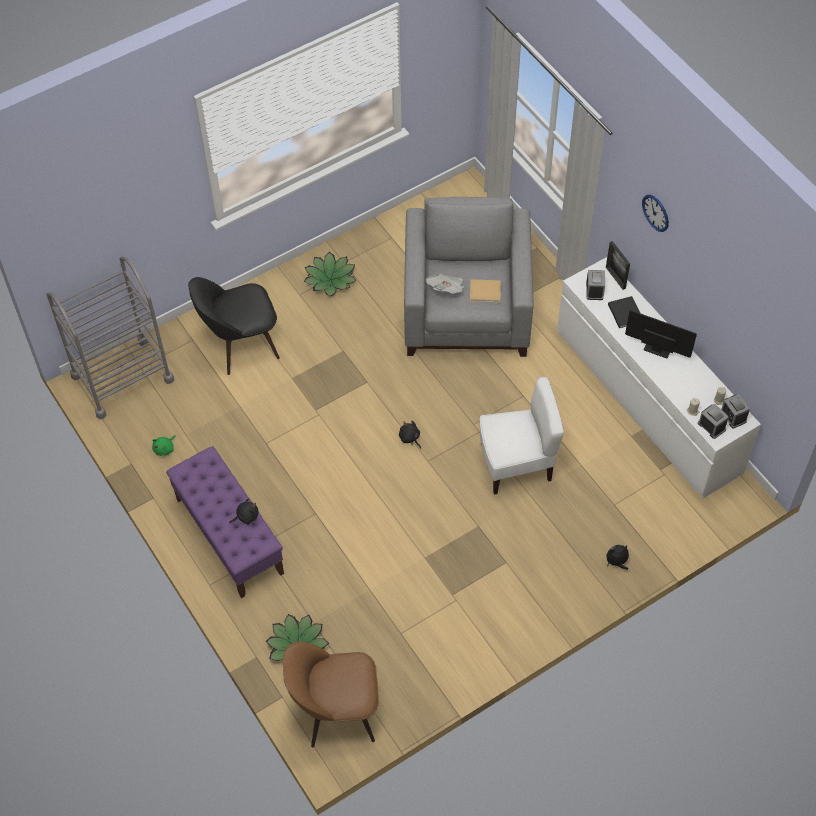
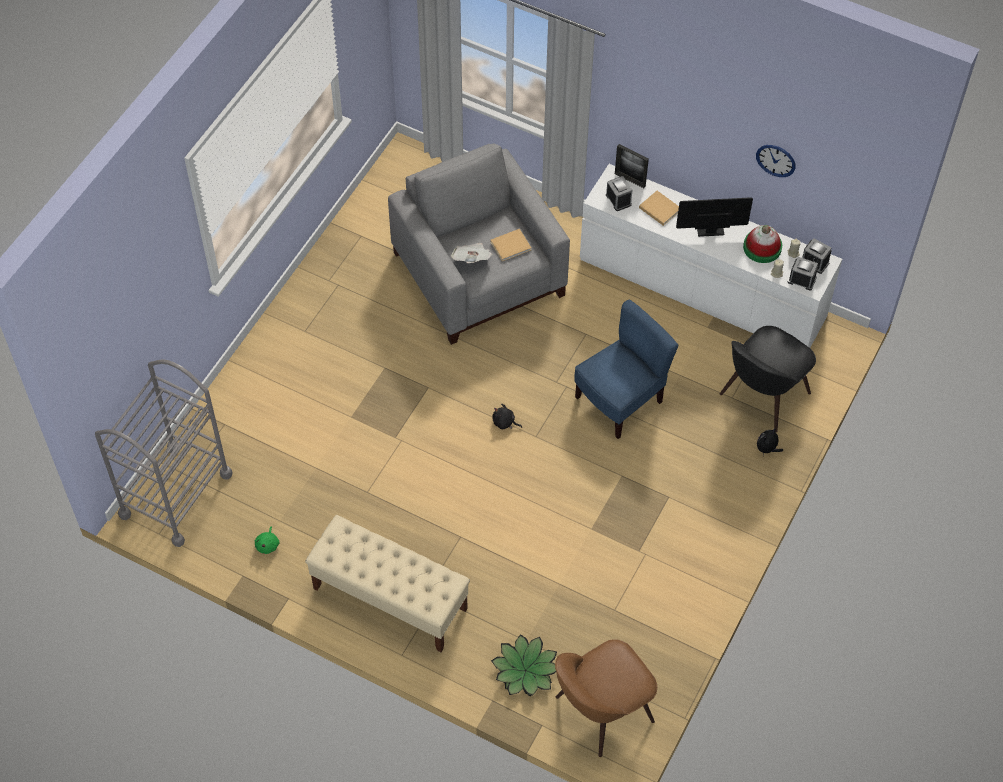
camera: 30 degrees left, 0 degrees up
(229, 535) = (389, 598): purple bench -> beige bench
(240, 344) = (276, 406): black chair -> black chair (762, 396)
(246, 516) = (416, 566): black plush toy -> none
(330, 280) = (327, 303): potted plant -> none
(516, 464) = (620, 401): white chair -> blue chair
(625, 312) = (659, 208): black book -> beige book
(655, 212) = (669, 96): wall clock -> wall clock (776, 160)
(694, 383) = (762, 247): none -> hat

